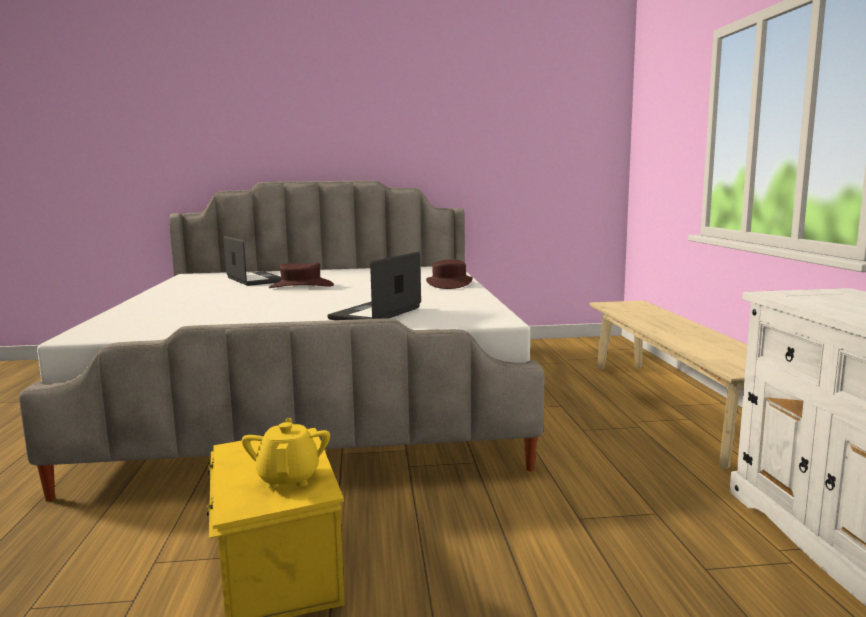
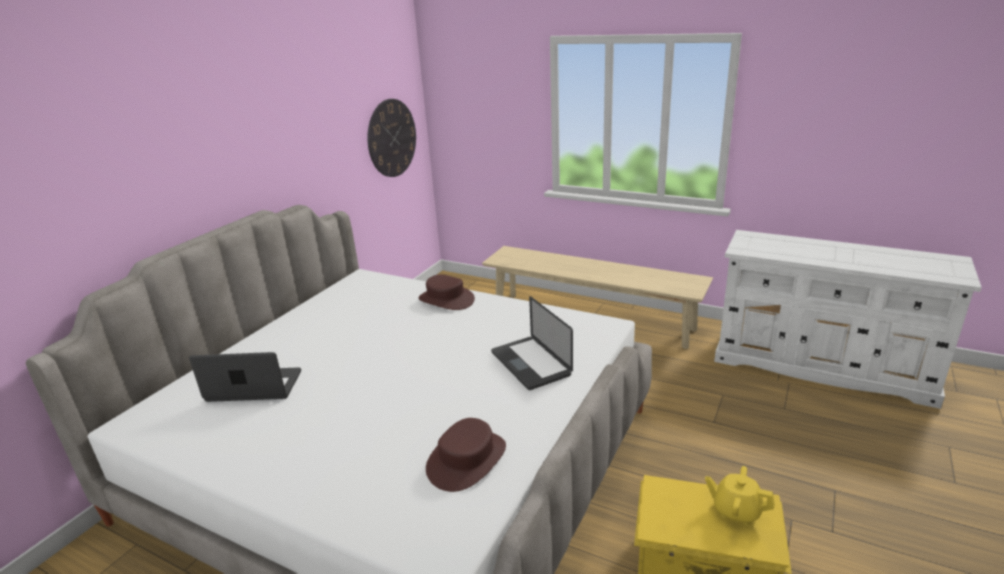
camera: 55 degrees left, 15 degrees up
(301, 286) = (343, 368): brown hat -> brown hat (467, 460)
(565, 162) = (392, 138): none -> wall clock

